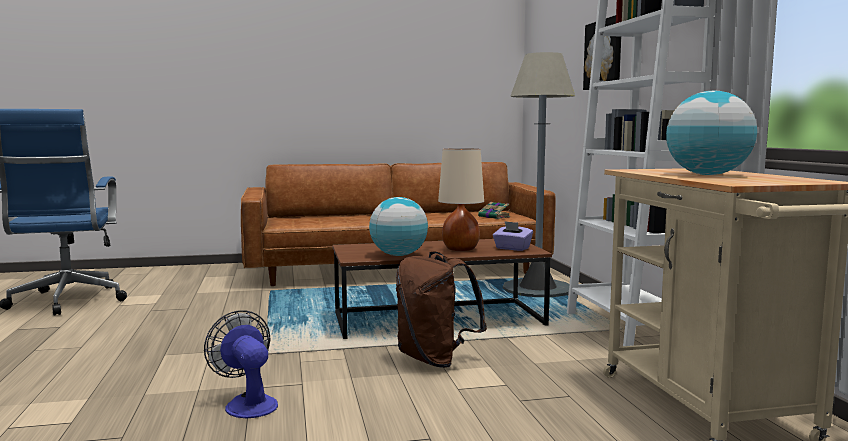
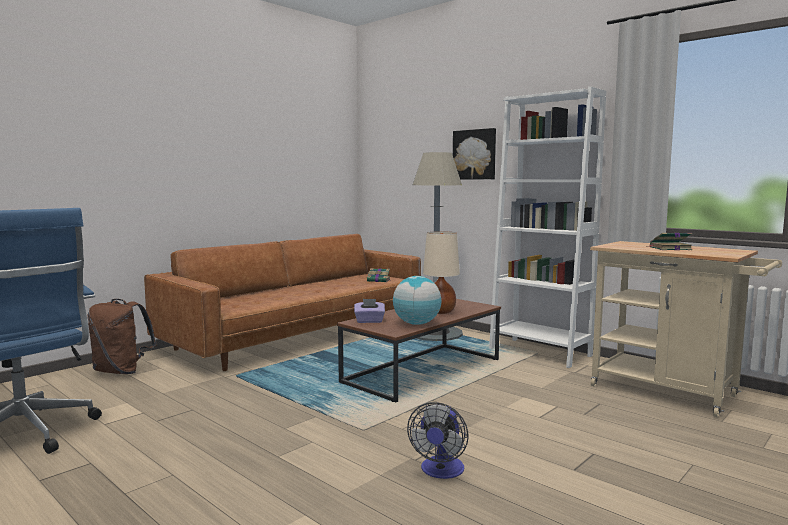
camera: 35 degrees left, 0 degrees up
(247, 403) = (441, 471): fan -> fan turned 90 degrees counterclockwise
(435, 360) = (485, 401): brown backpack -> brown backpack (122, 371)
(512, 248) = (469, 306): purple tissue box -> purple tissue box (369, 321)
(707, 175) = (669, 248): globe -> book

